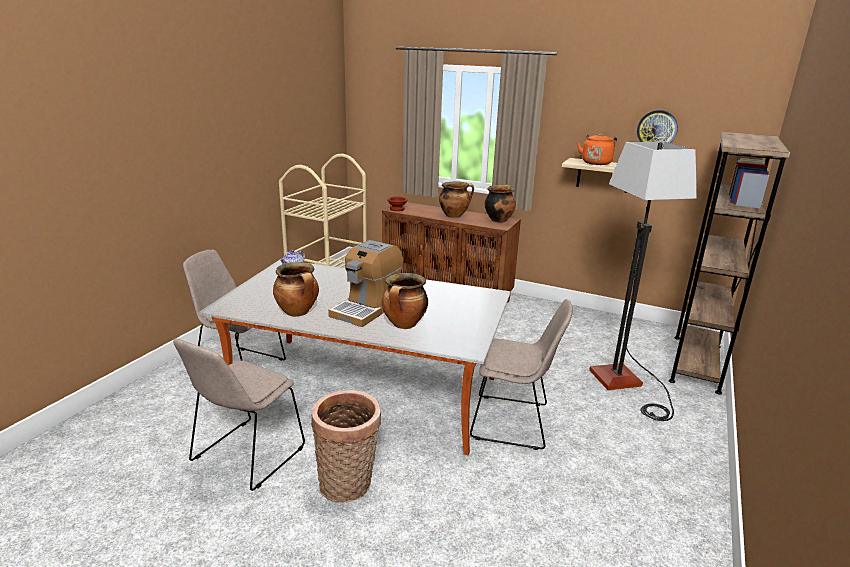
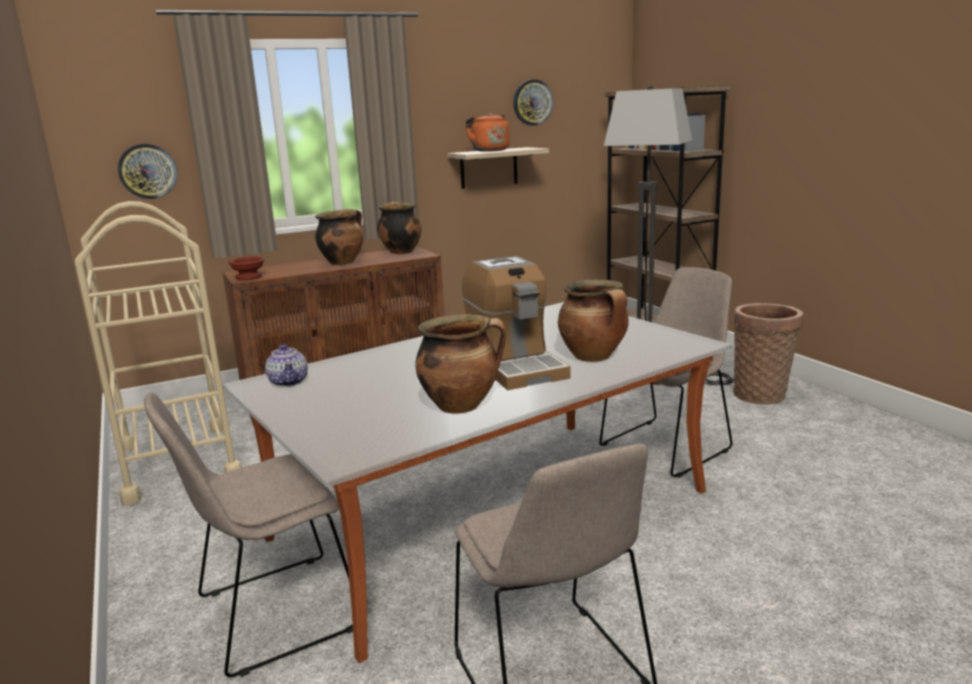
camera: 50 degrees left, 5 degrees down
(348, 485) = (702, 594): basket -> basket (761, 394)
(384, 136) = (147, 171): none -> wall clock

